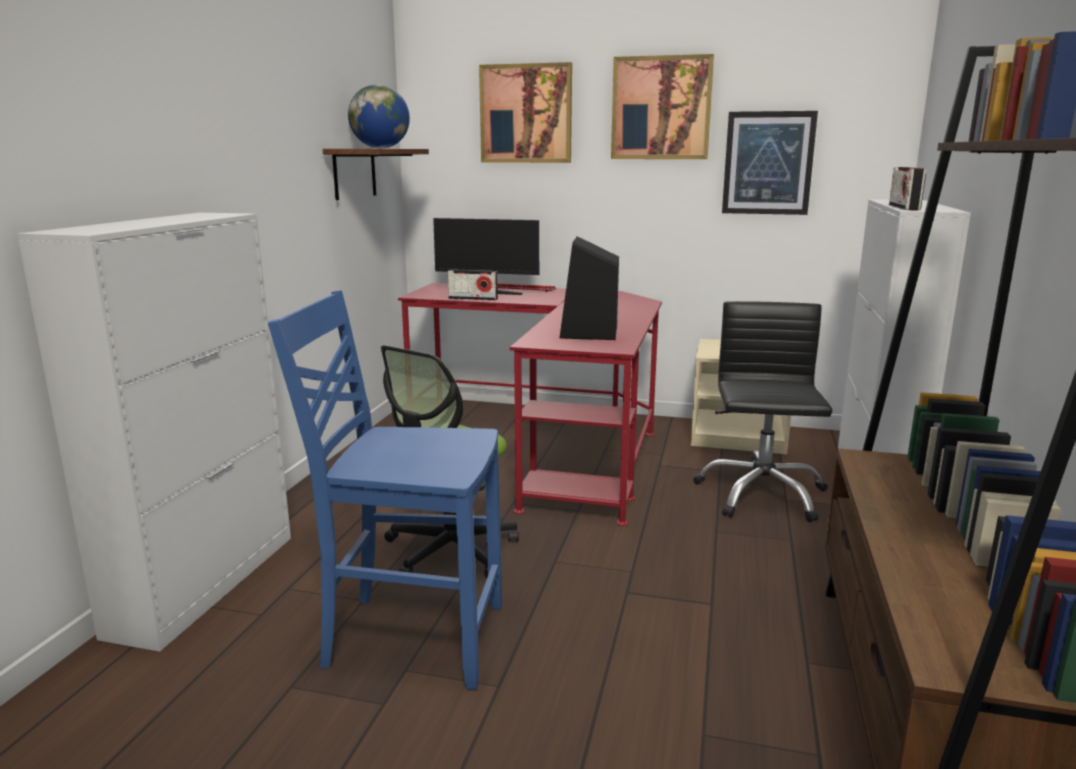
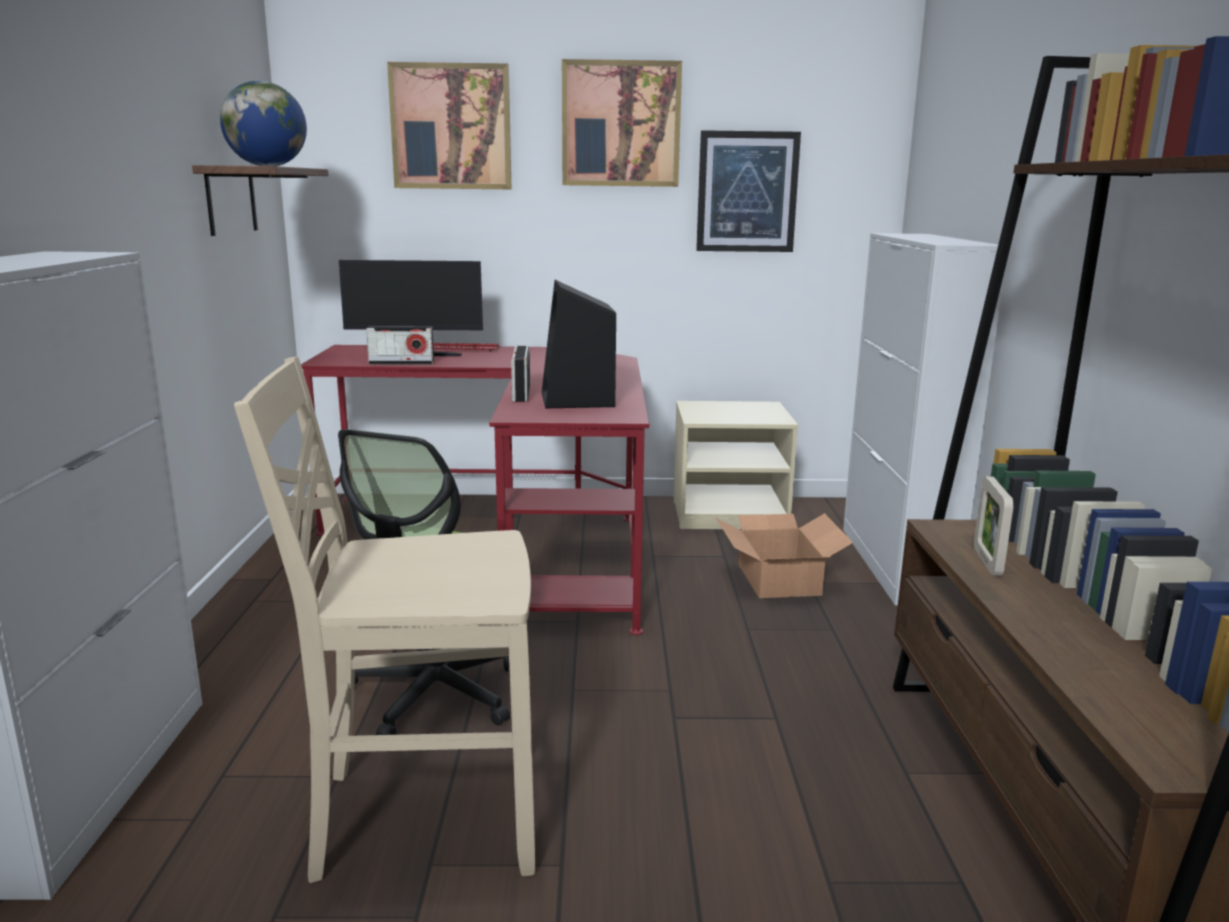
camera: 15 degrees left, 0 degrees up
(411, 636) = (422, 817): blue chair -> beige chair
(760, 494) = (779, 579): black office chair -> cardboard box
(887, 489) = (987, 561): none -> picture frame
(903, 208) = (931, 241): radio -> radio (521, 393)

